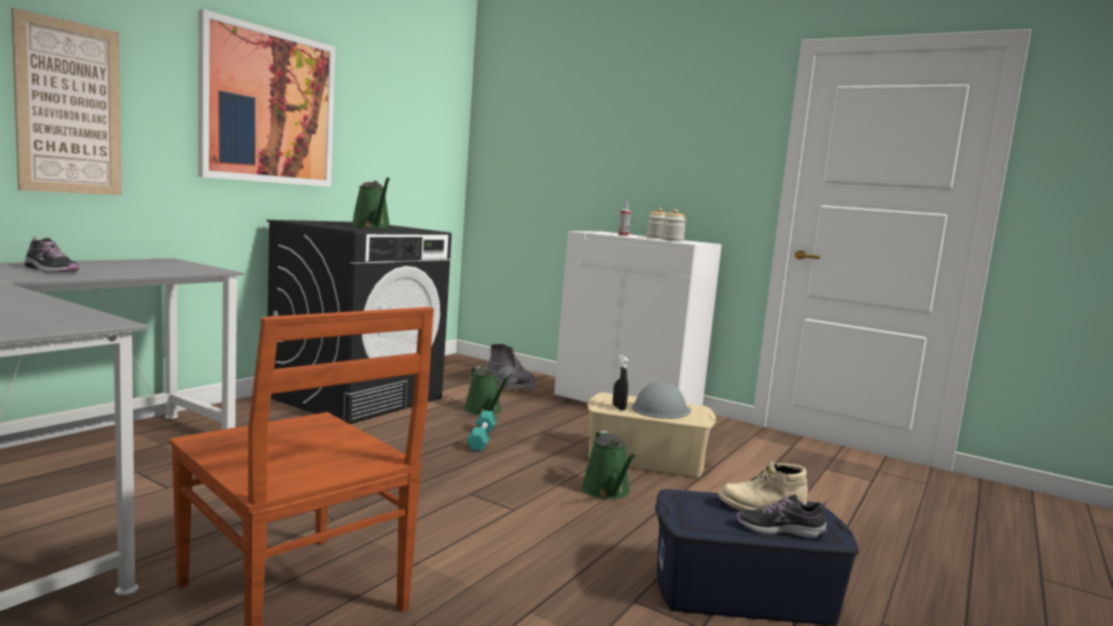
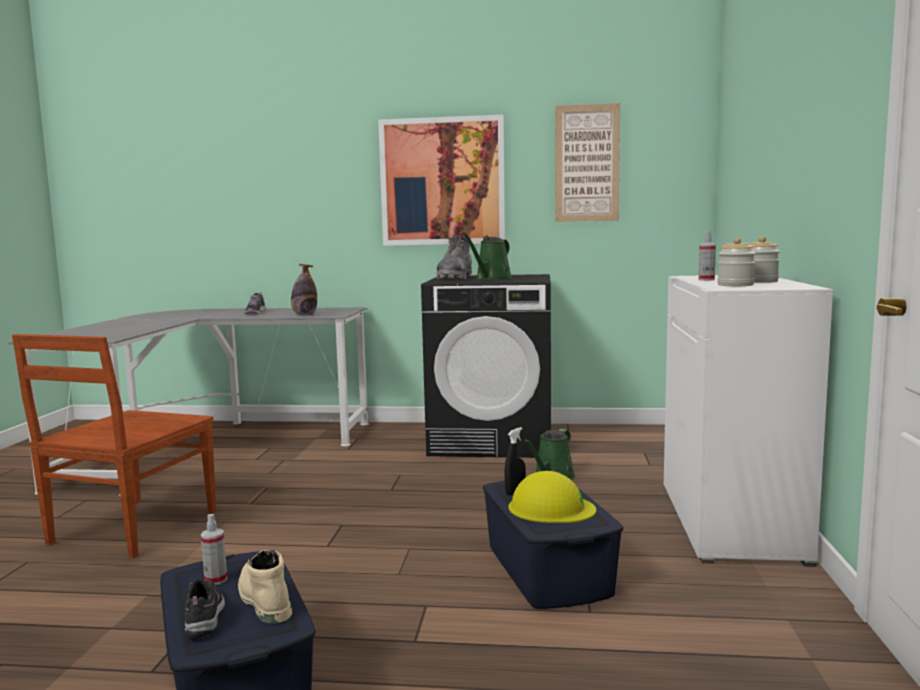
camera: 65 degrees right, 0 degrees up
(69, 108) = (298, 209): picture -> picture (587, 163)
(166, 271) = (304, 315): none -> bottle
(481, 439) = (472, 496): turquoise dumbbell -> none
(510, 386) = (653, 465): grey boot -> grey boot (455, 278)
(607, 491) = (419, 571): green watering can -> none
(646, 459) = (546, 570): beige storage box -> blue storage box
(661, 409) = (551, 508): grey hard hat -> yellow hard hat
(712, 517) = (216, 580): none -> spray bottle

